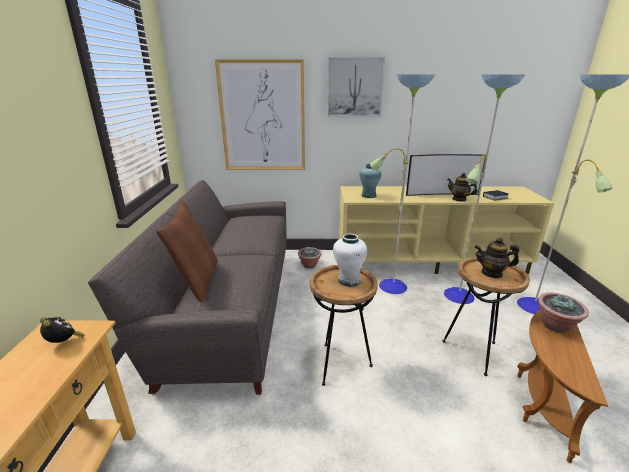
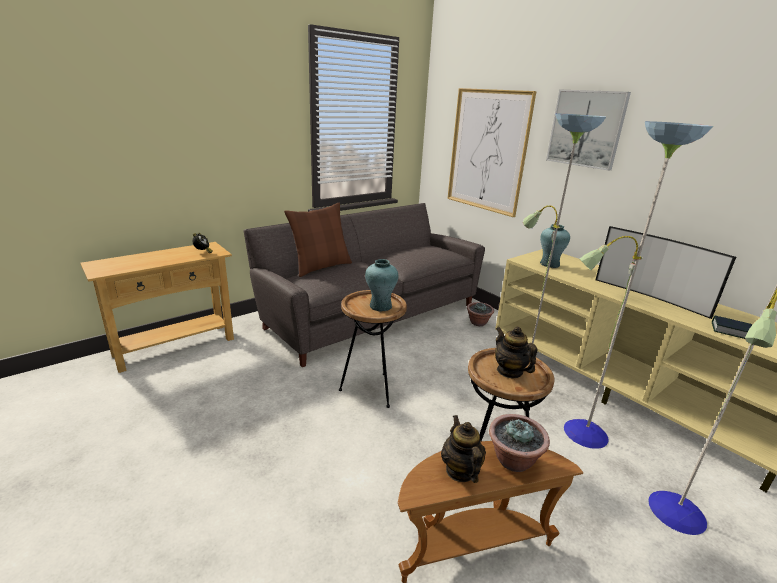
camera: 50 degrees right, 0 degrees up
(349, 280) = (380, 306): white vase -> turquoise vase
(459, 199) = (659, 309): teapot -> teapot (460, 471)

